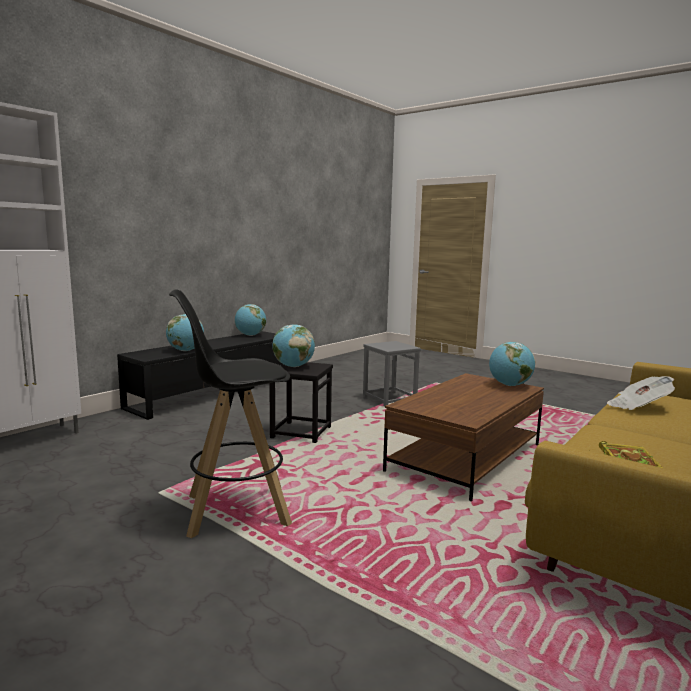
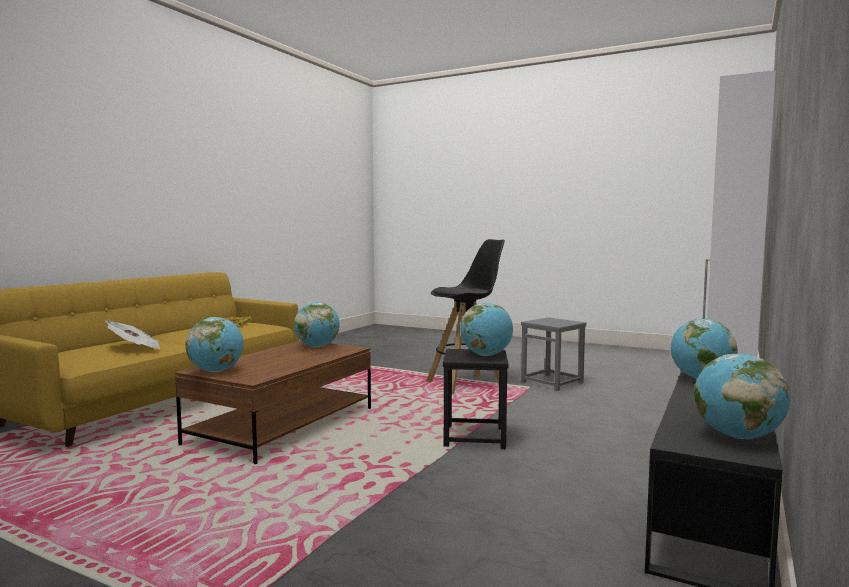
camera: 170 degrees right, 5 degrees down
(389, 399) = (363, 520): grey stool -> grey stool (552, 382)
(446, 411) = (317, 346): none -> globe

